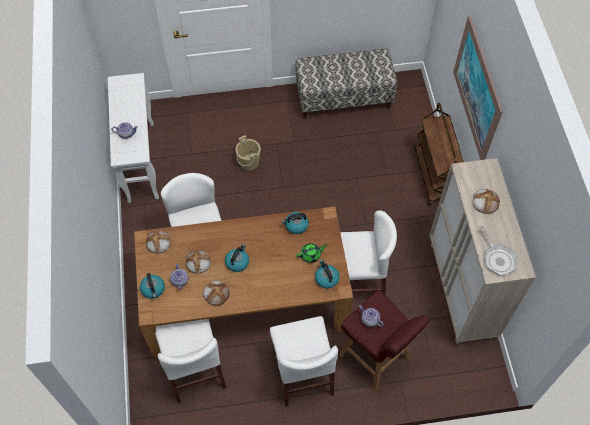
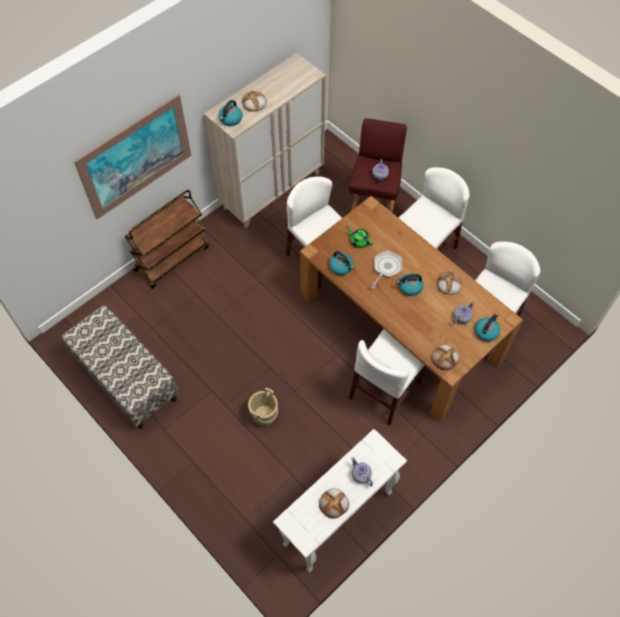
camera: 125 degrees left, 0 degrees up
(198, 263) = (435, 315): bread -> bread (334, 503)
(326, 278) = (370, 220): kettle -> kettle (230, 119)
(498, 259) = (299, 76): frying pan -> frying pan (386, 268)

